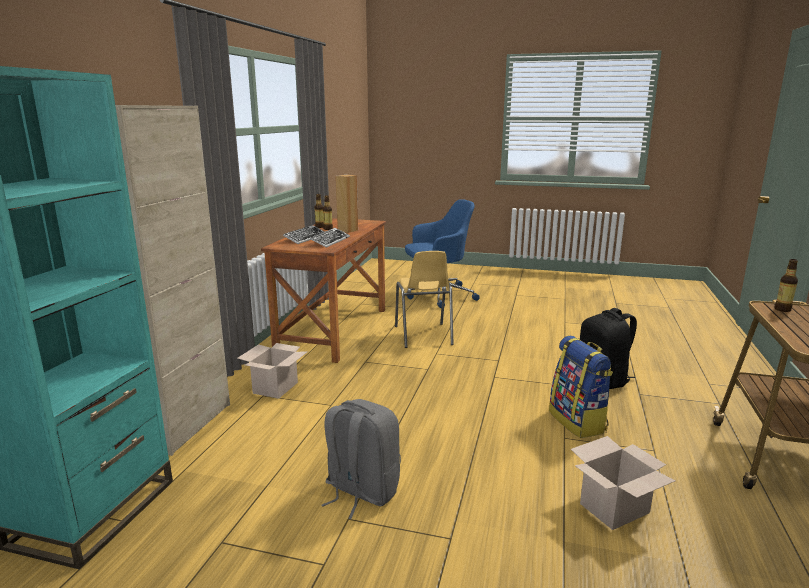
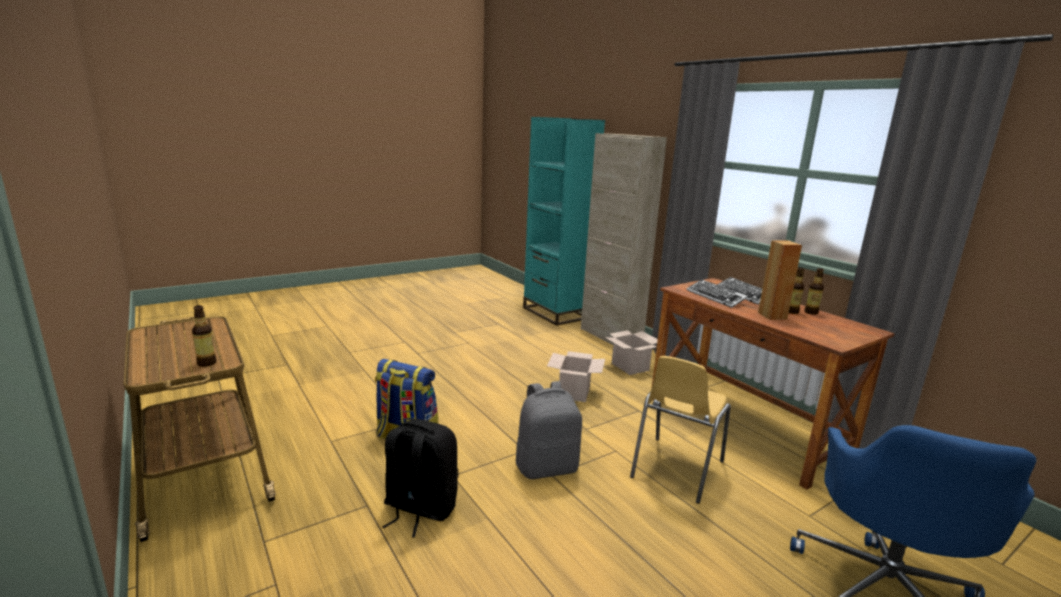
camera: 130 degrees right, 0 degrees up
(360, 492) = (479, 350): grey backpack -> grey backpack (547, 467)
(423, 336) = (675, 469): yellow chair -> yellow chair turned 90 degrees counterclockwise
(614, 509) = (345, 392): cardboard box -> cardboard box (573, 392)

